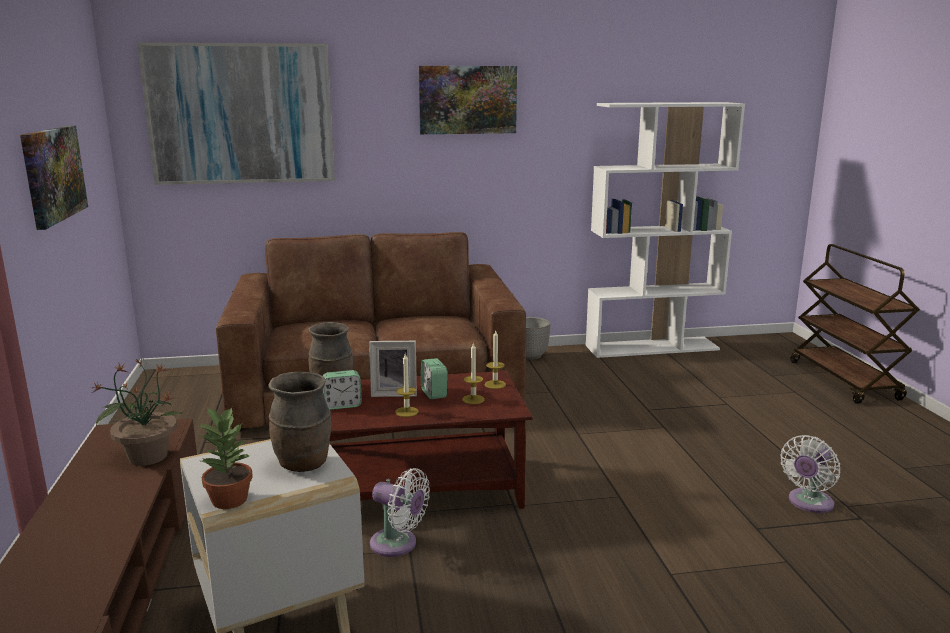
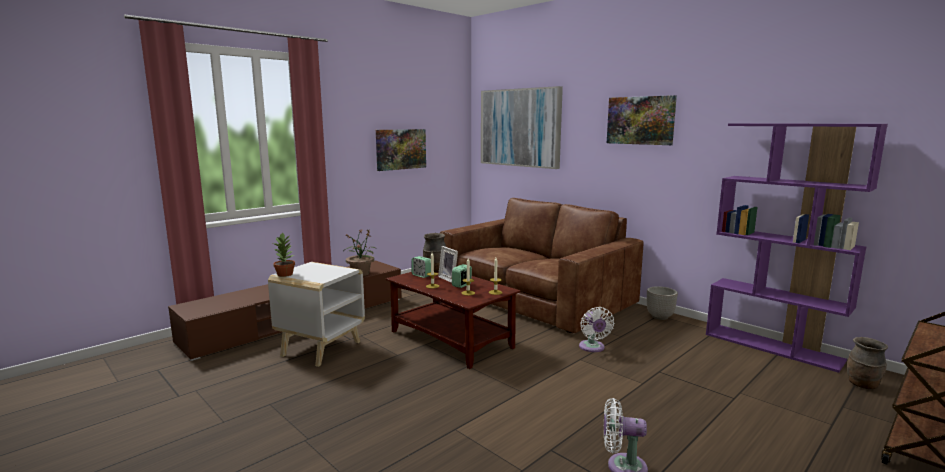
camera: 55 degrees right, 5 degrees down
(304, 464) = (324, 275): brown vase -> brown vase (863, 385)
(398, 544) = (398, 351): white fan -> white fan (592, 348)
(652, 347) = (773, 347): white bookcase -> purple bookcase

